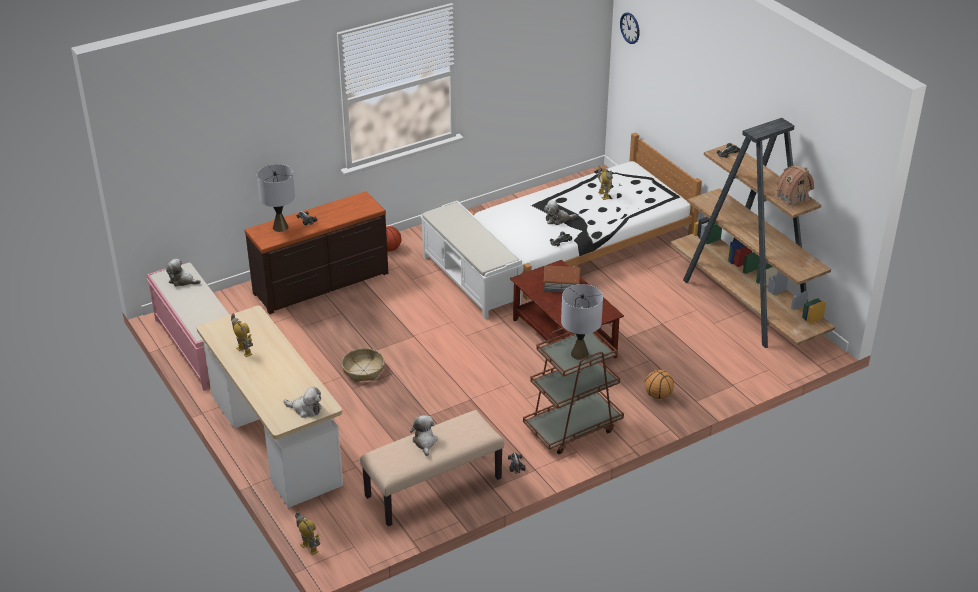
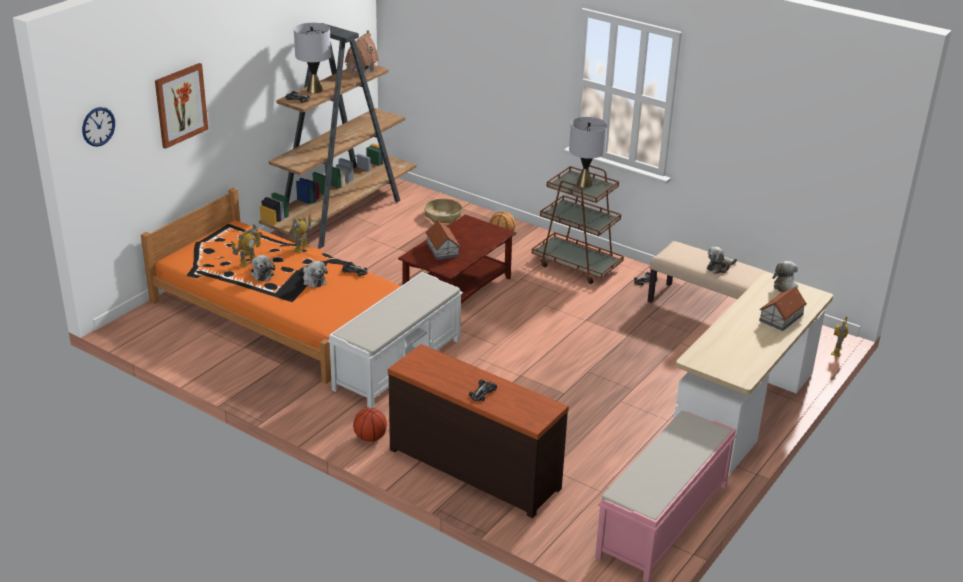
camera: 115 degrees left, 5 degrees down
(182, 281) = (643, 484): plush toy -> plush toy (263, 274)
(244, 351) = (752, 345): toy robot -> toy robot (301, 248)
(266, 385) = (781, 317): none -> toy house
(280, 227) = (513, 407): grey table lamp -> grey table lamp (314, 90)
(363, 370) = (599, 390): basket -> basket (443, 216)
(582, 241) = (279, 313): white bed -> orange bed
(681, 72) = (180, 105): none -> picture

